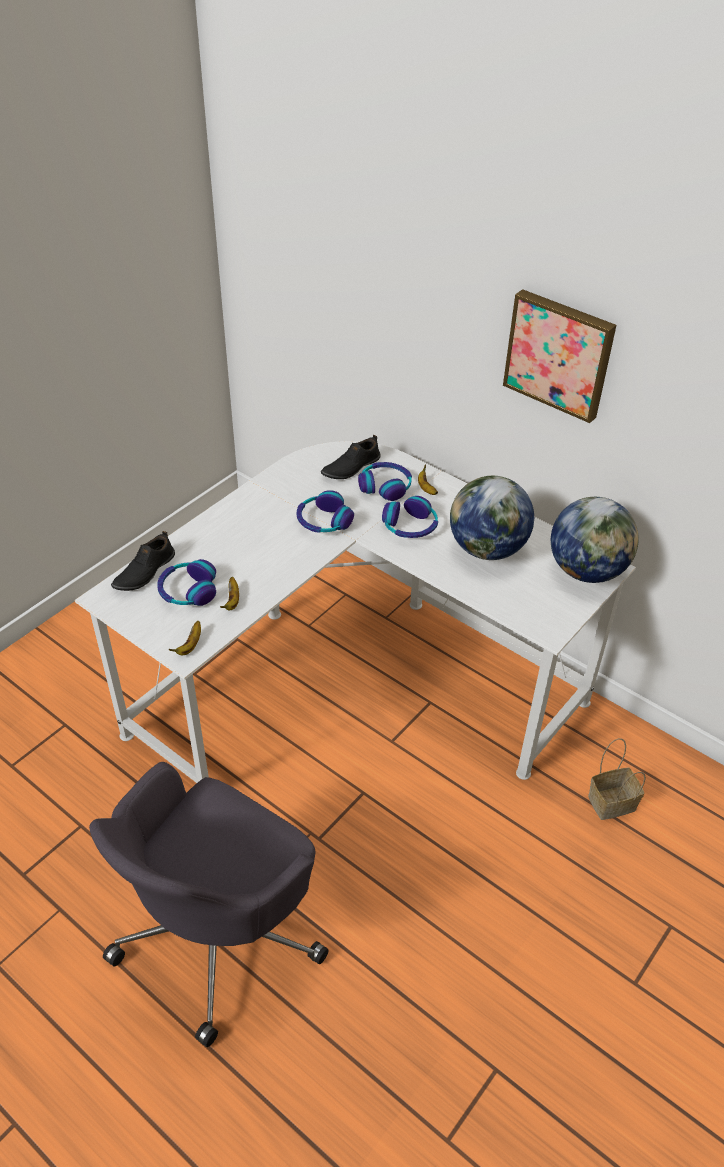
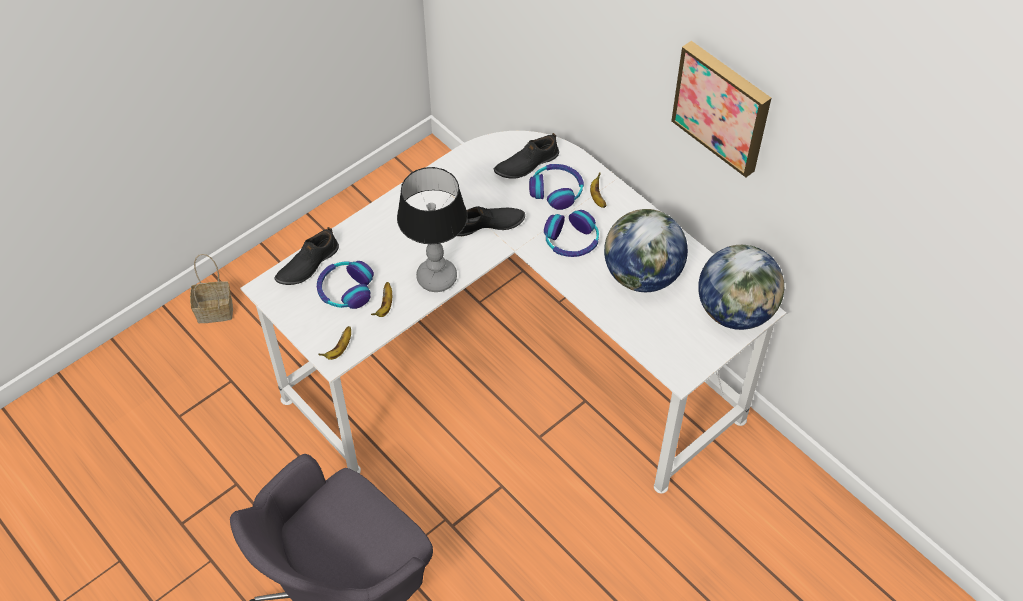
camera: 10 degrees right, 10 degrees up
(280, 570) = (436, 277): none -> table lamp
(323, 521) = (487, 225): headphones -> black shoe
(612, 801) = (741, 527): basket -> basket (216, 310)

